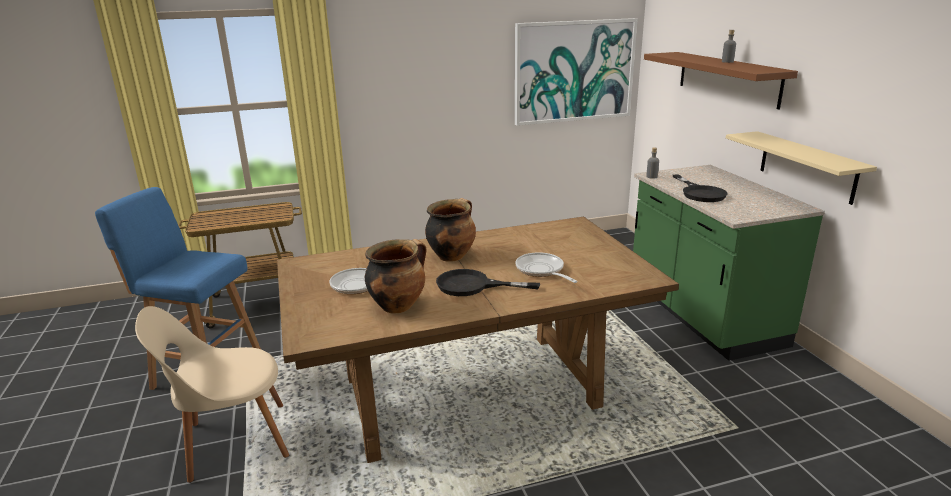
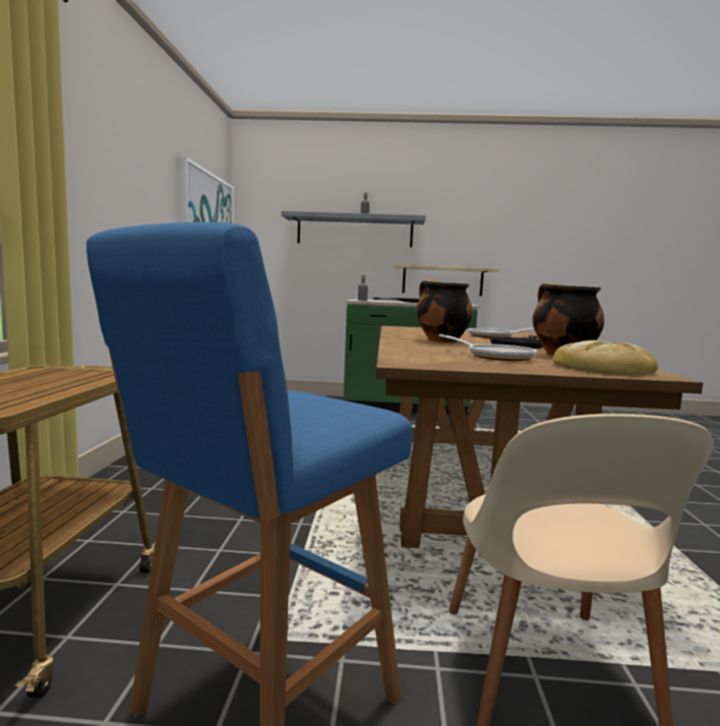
camera: 70 degrees left, 15 degrees down
(329, 321) = (603, 368): none -> bread
(727, 78) = (354, 231): brown shelf -> grey shelf

